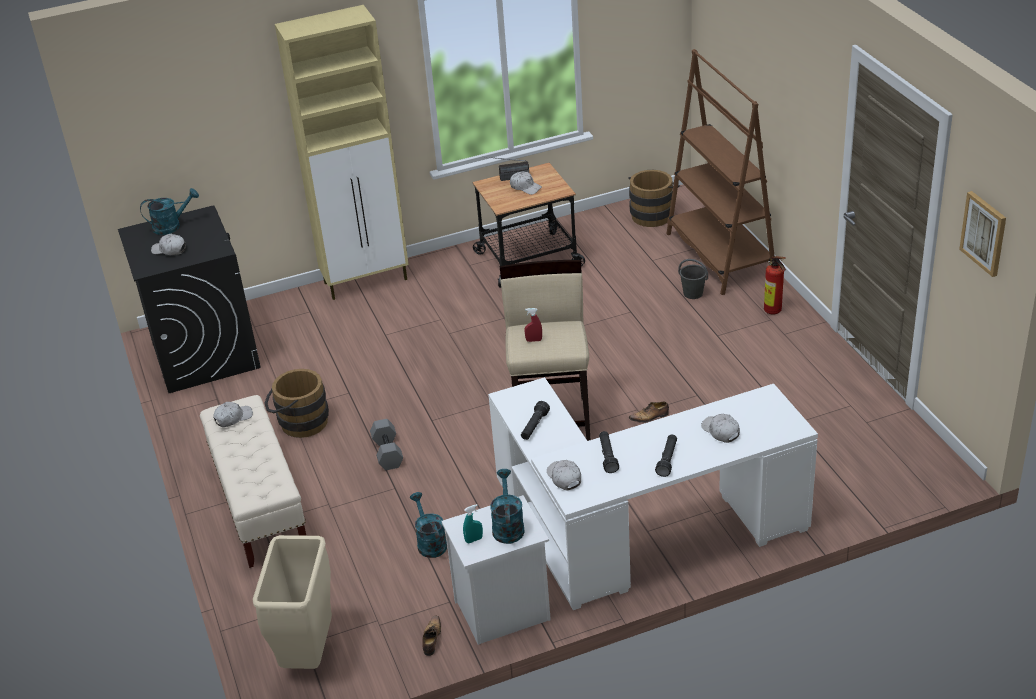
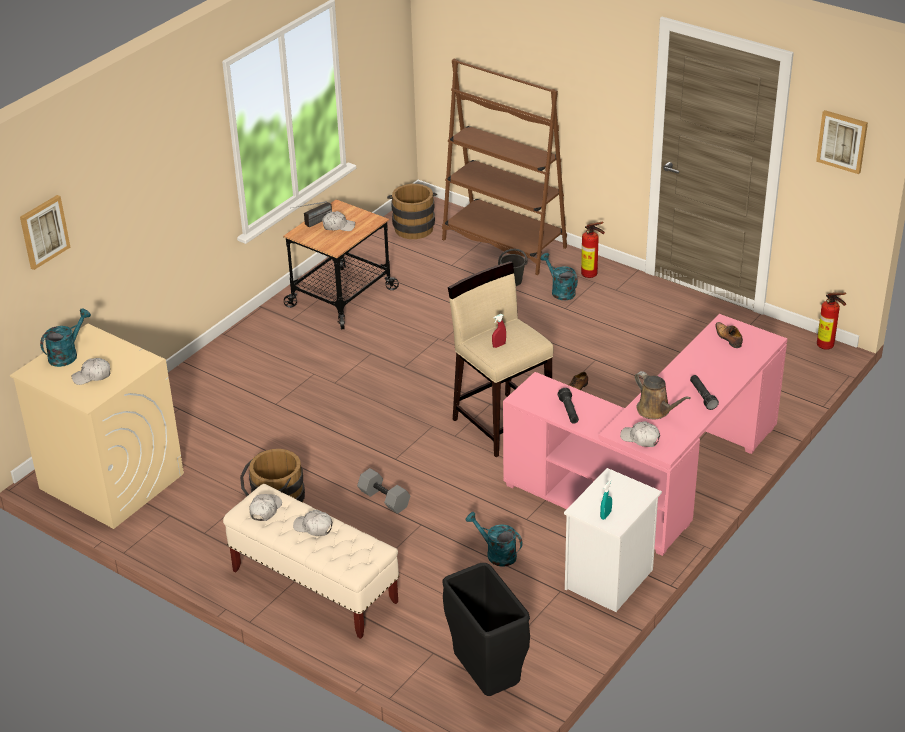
camera: 35 degrees left, 0 degrees up
(179, 110) = (44, 231): none -> picture
(204, 353) = (111, 481): black washing machine -> beige washing machine
(310, 654) = (487, 680): beige trash can -> black trash can
(367, 281) = (207, 364): beige cabinet -> none
(432, 639) = (575, 624): shoe -> shoe (728, 338)
(507, 526) = (620, 494): turquoise watering can -> turquoise watering can (560, 291)
(607, 456) = (655, 410): black flashlight -> brown watering can
(638, 534) = (655, 480): white desk -> pink desk
(720, 431) = (718, 362): white cap -> white cap (313, 527)
(950, 468) = (827, 347): none -> fire extinguisher

